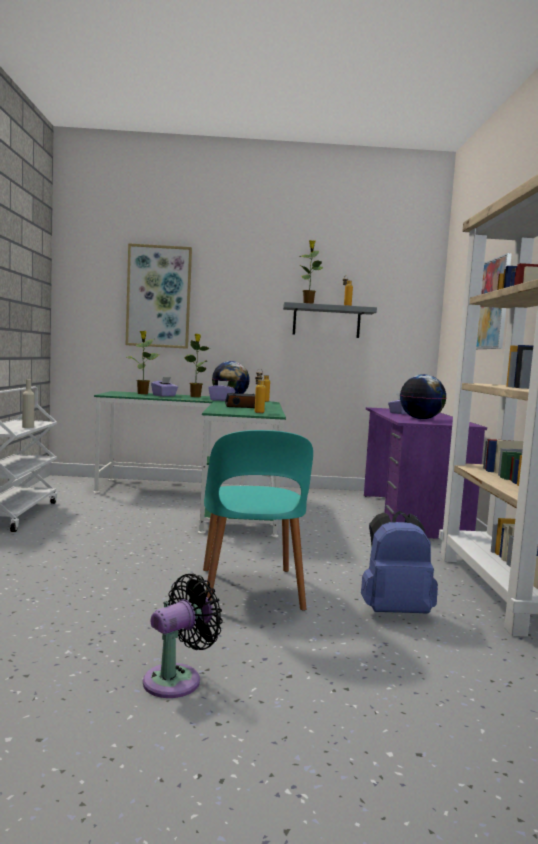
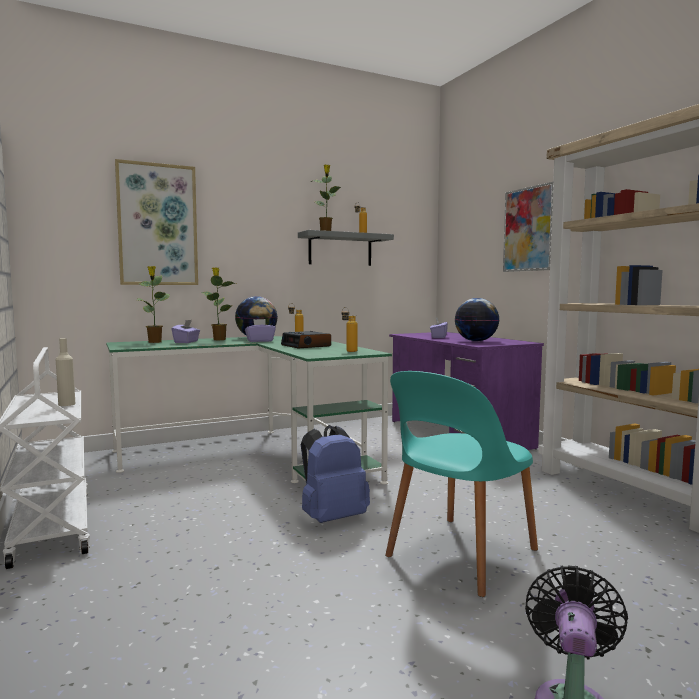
camera: 25 degrees left, 0 degrees up
(250, 590) = (459, 555): turquoise chair -> turquoise chair turned 75 degrees clockwise
(394, 611) = (599, 538): blue backpack -> blue backpack (332, 518)

